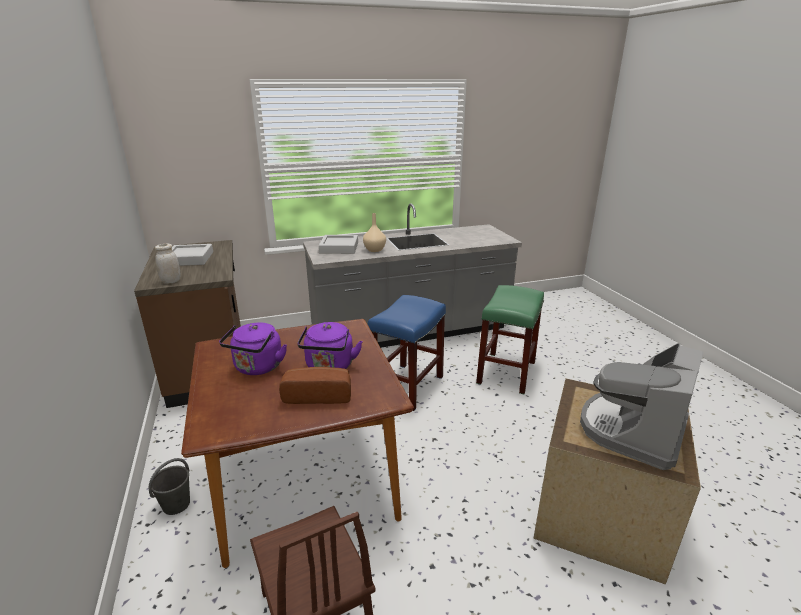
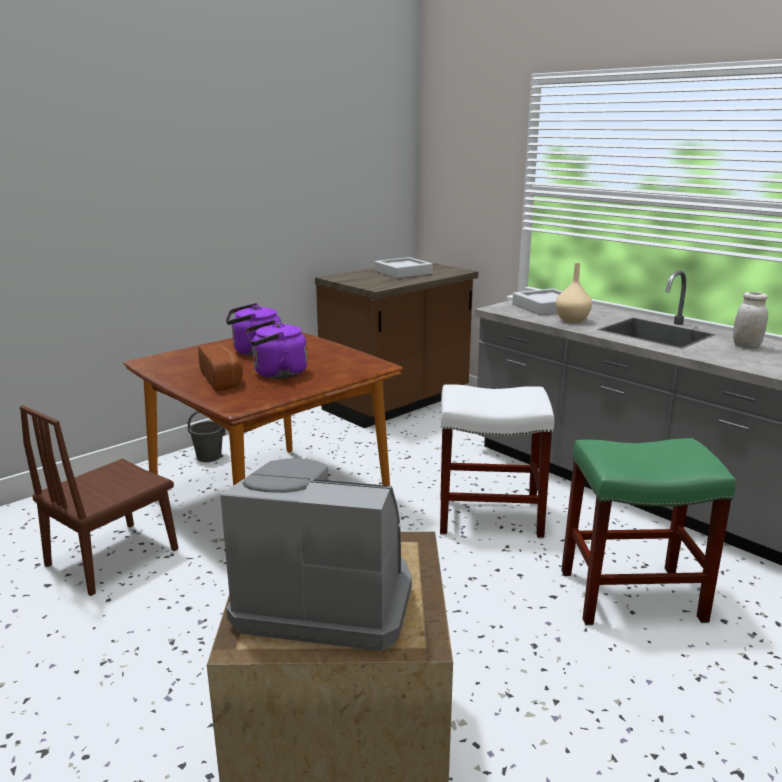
camera: 65 degrees right, 5 degrees down
(171, 281) = (345, 279): white jar -> white jar (746, 346)
(407, 385) = (490, 516): blue stool -> white stool

